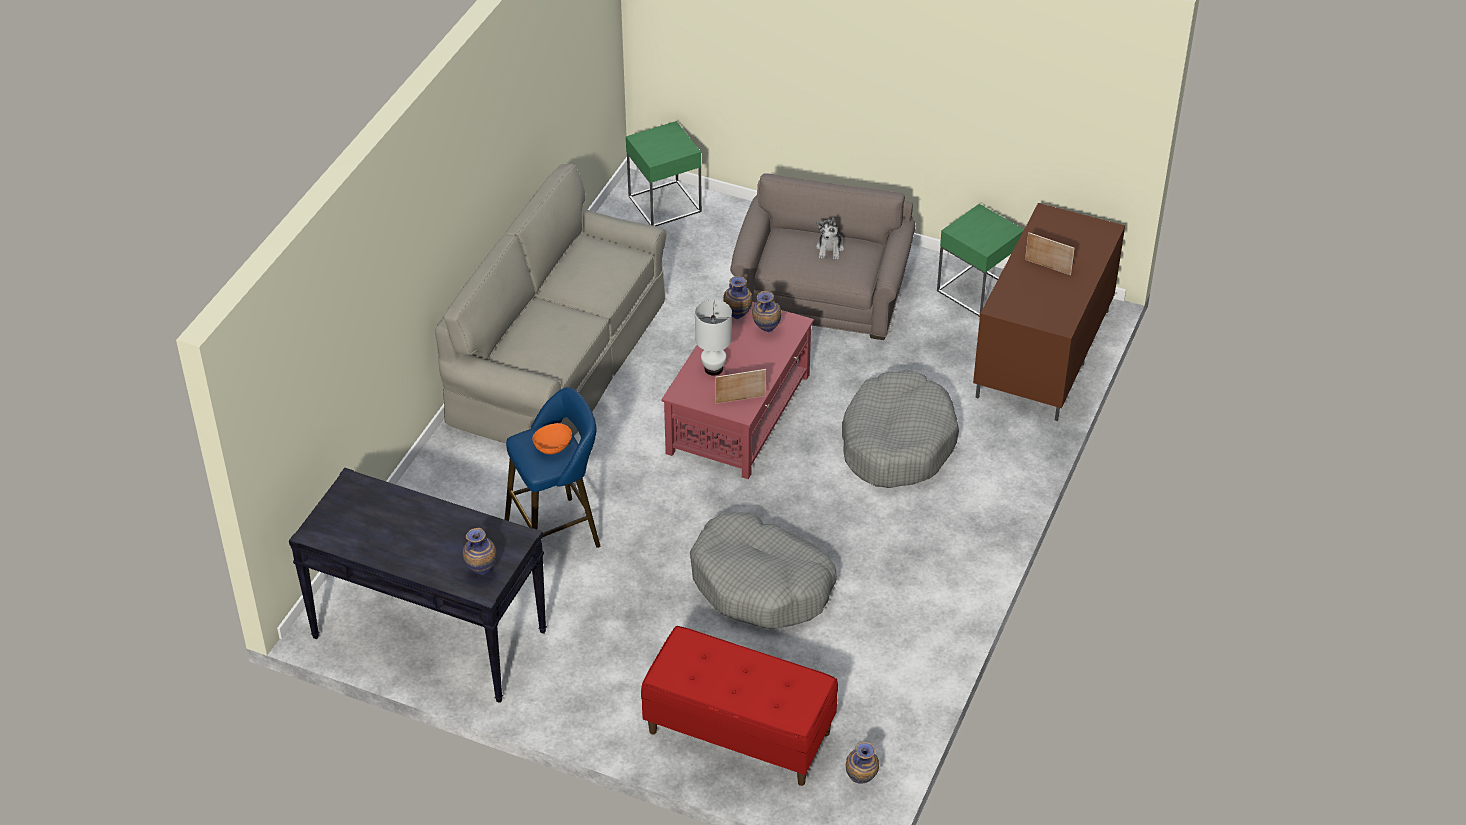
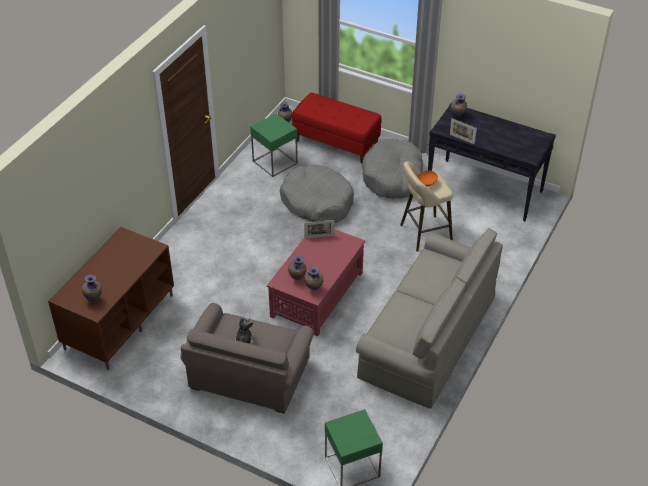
camera: 175 degrees left, 0 degrees up
(558, 531) = (423, 234): blue stool -> beige stool
(713, 369) = (333, 256): white table lamp -> none
(897, 442) = (227, 271): grey dog bed -> grey dog bed (393, 177)
(977, 290) = (144, 371): green side table -> green side table (275, 162)
(1047, 267) = (113, 273): picture frame -> picture frame (462, 139)
(1057, 230) = (94, 299): none -> vase

